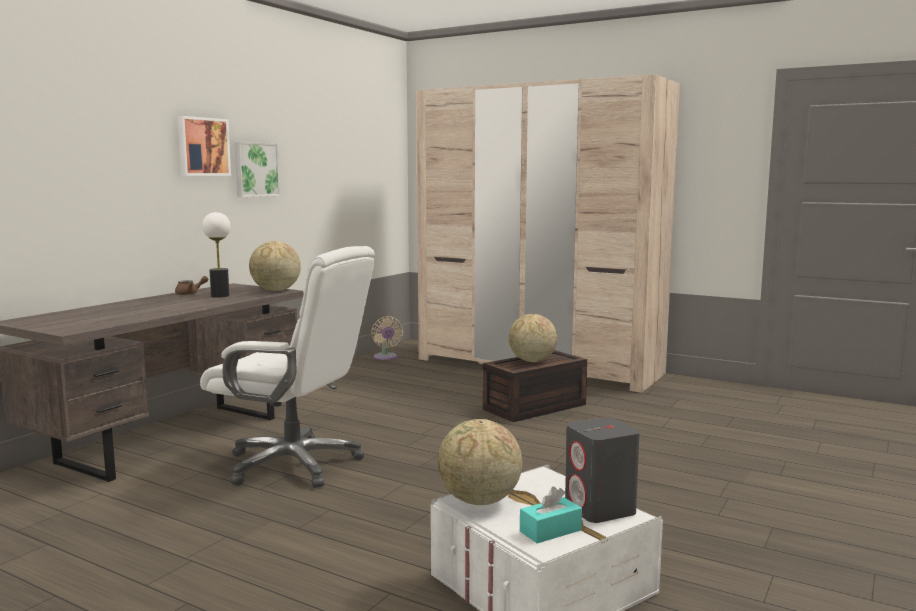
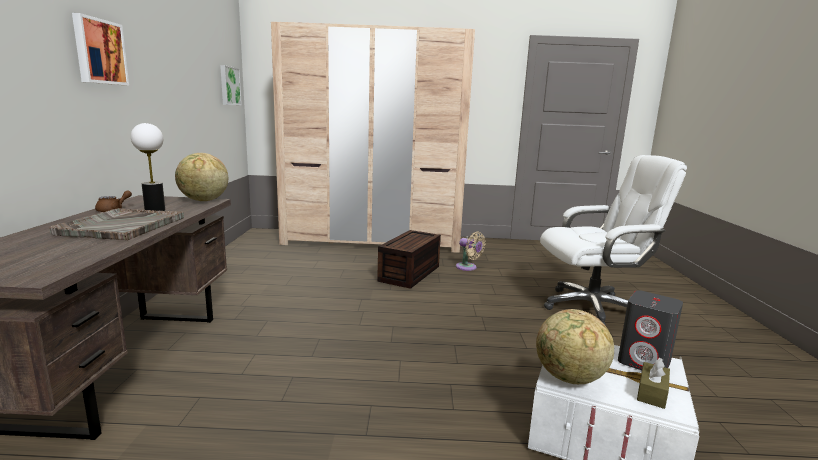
camera: 30 degrees left, 5 degrees up
(174, 305) = (122, 226): none -> grey tray
(255, 169) = (145, 81): picture -> picture (229, 86)
(294, 464) = (286, 364): white office chair -> white office chair (592, 307)
(386, 357) = (250, 246): beige fan -> beige fan (468, 267)
(532, 361) = (409, 240): globe -> none
(550, 531) = (652, 393): turquoise tissue box -> brown tissue box

